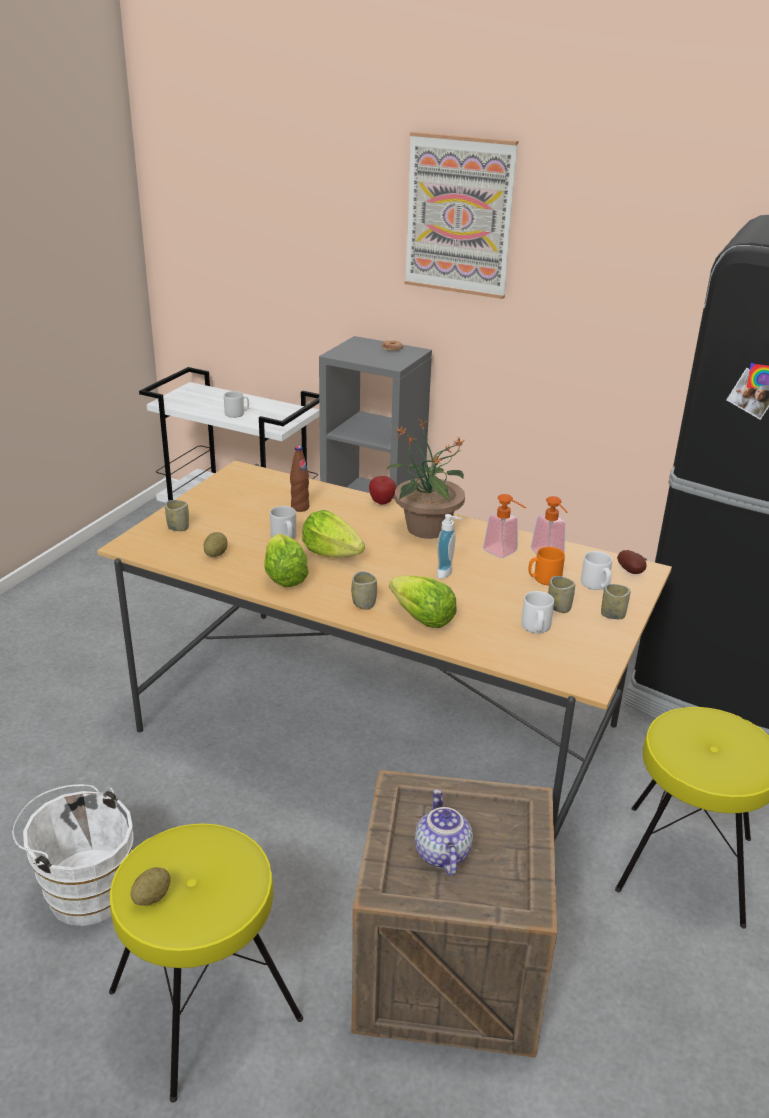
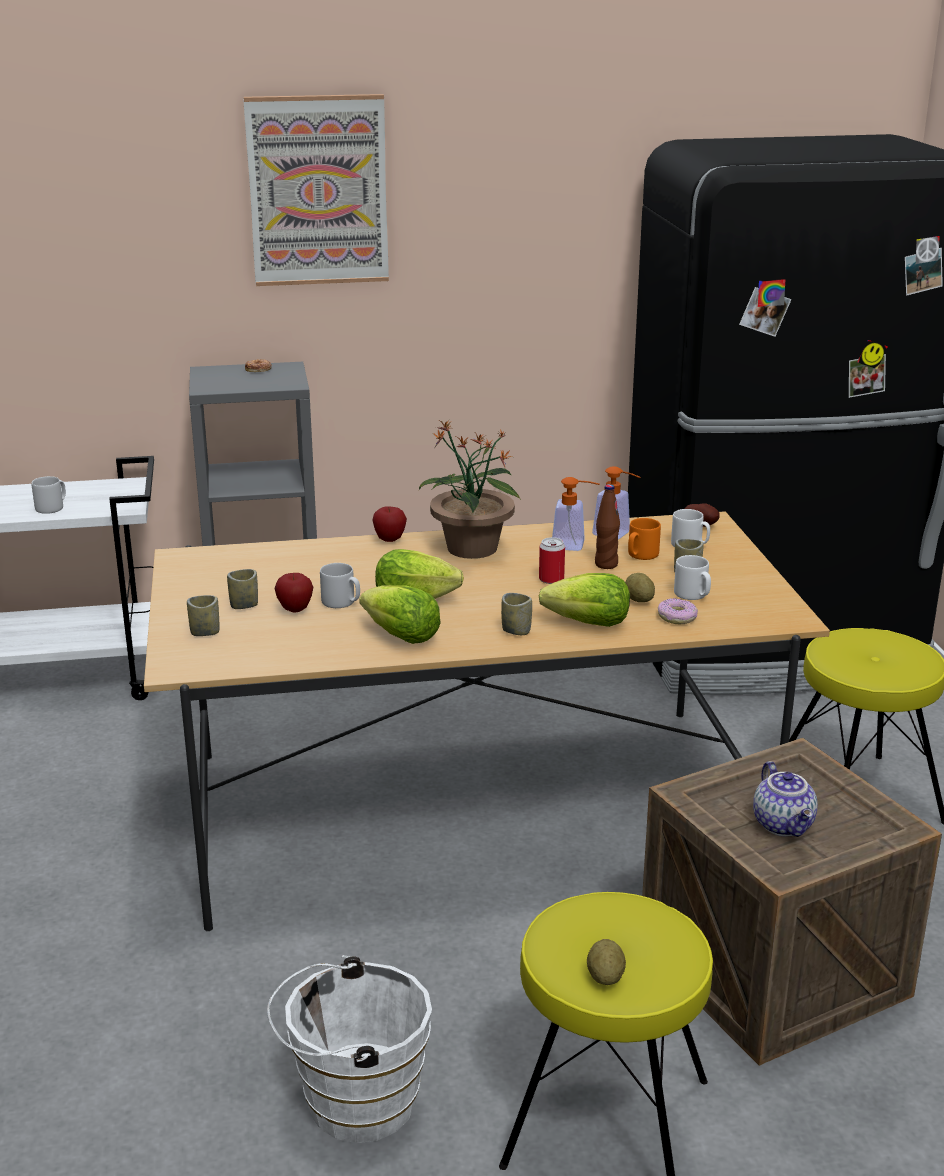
camera: 35 degrees left, 5 degrees down
(216, 554) = (292, 642): potato -> potato (639, 600)
(250, 532) = (295, 610): none -> apple
(300, 508) = (311, 571): brown bottle -> brown bottle (606, 564)
(440, 853) = (784, 825): teapot -> teapot turned 150 degrees counterclockwise
(447, 573) = (551, 579): soap dispenser -> can
(496, 641) = (677, 617): none -> donut
(612, 615) = (736, 563): cup -> cup (244, 605)

